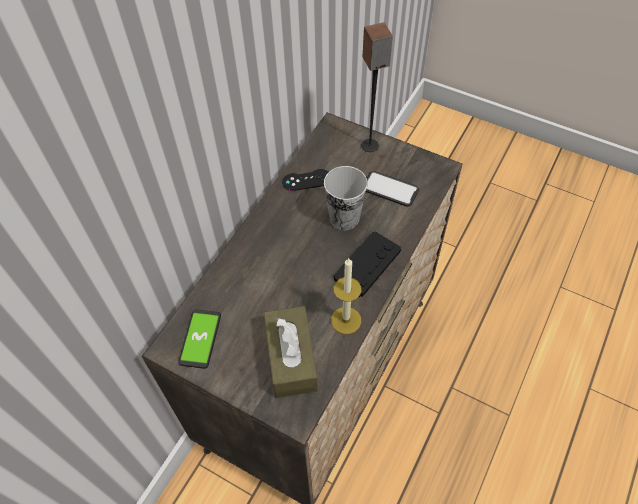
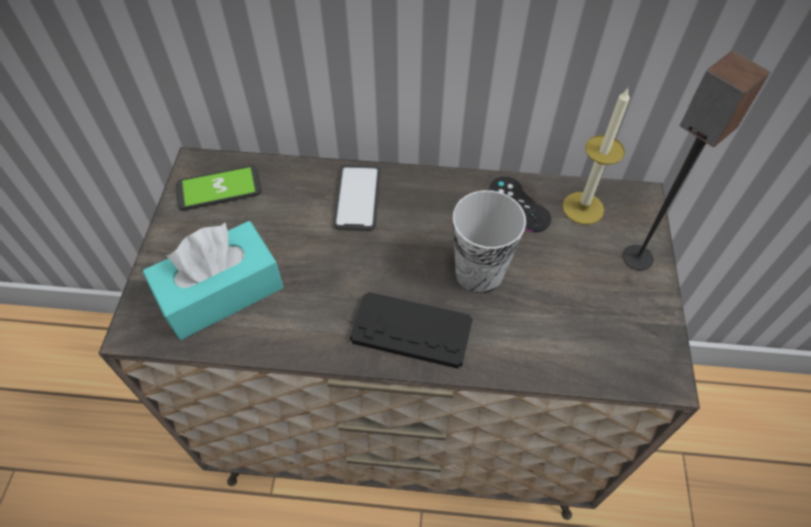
camera: 65 degrees right, 0 degrees up
(291, 358) = (221, 292): brown tissue box -> turquoise tissue box
(346, 320) = (303, 336): candle -> candle (583, 208)
(390, 189) = (569, 314): phone -> phone (357, 198)

